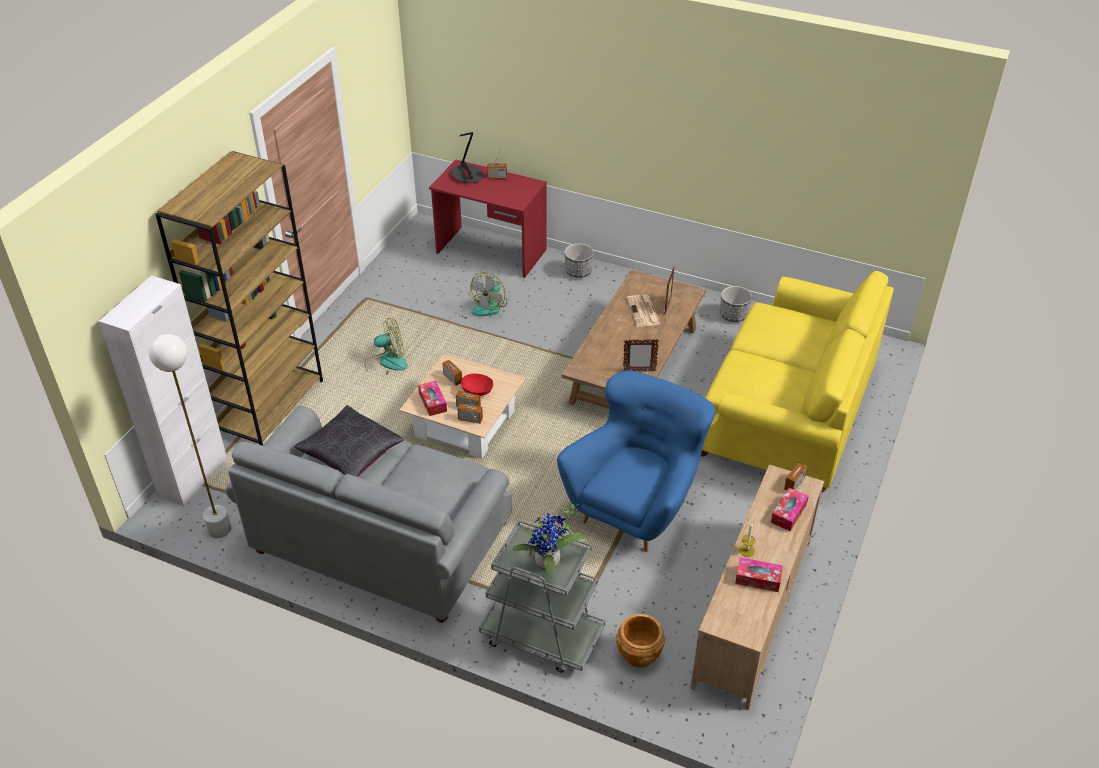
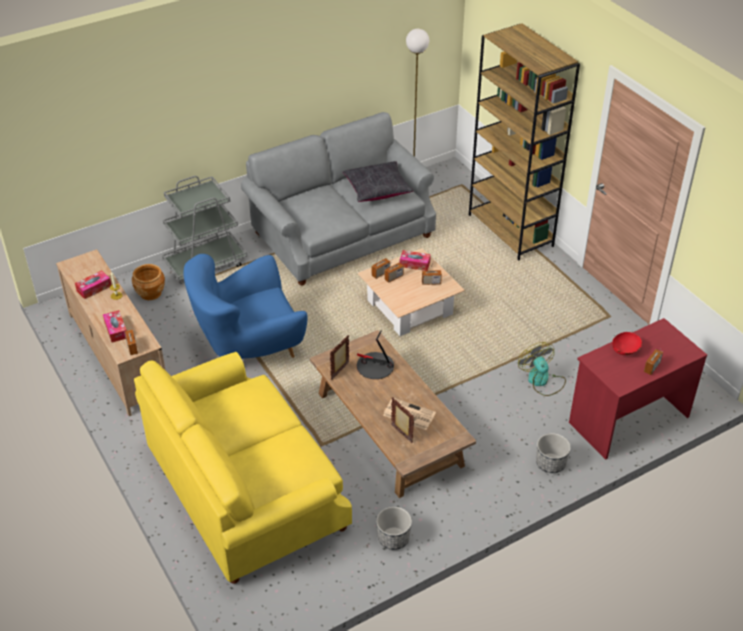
camera: 125 degrees right, 0 degrees up
(193, 477) = (469, 184): white cabinet -> none
(386, 363) = (513, 296): fan -> none
(467, 175) = (668, 349): table lamp -> table lamp (375, 367)
(477, 391) = (406, 288): red bowl -> red bowl (625, 351)
(549, 565) = (190, 198): potted plant -> none
(636, 507) = (250, 349): blue armchair -> blue armchair turned 90 degrees clockwise

